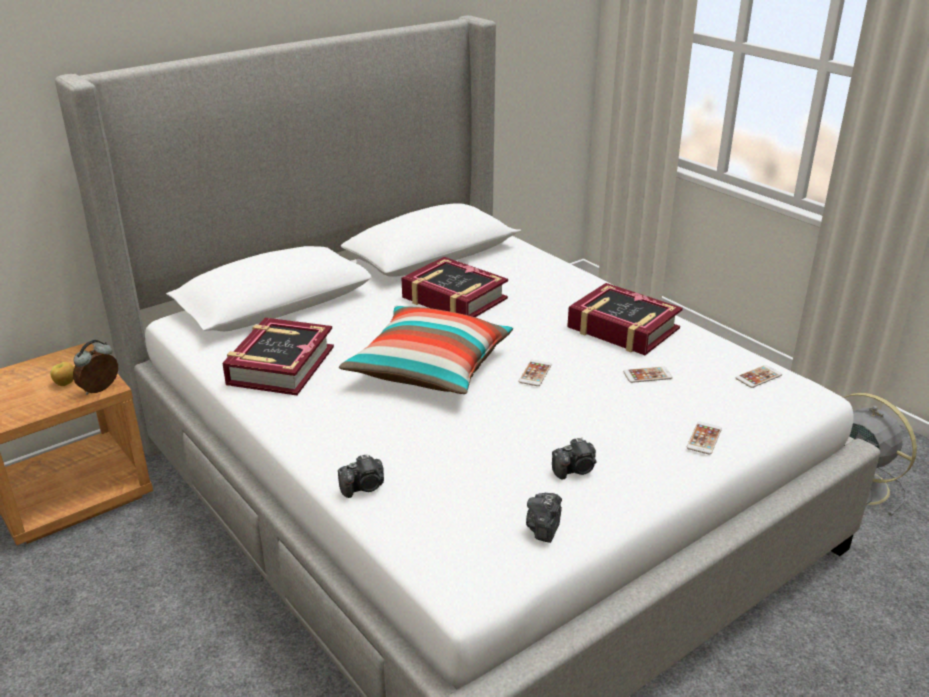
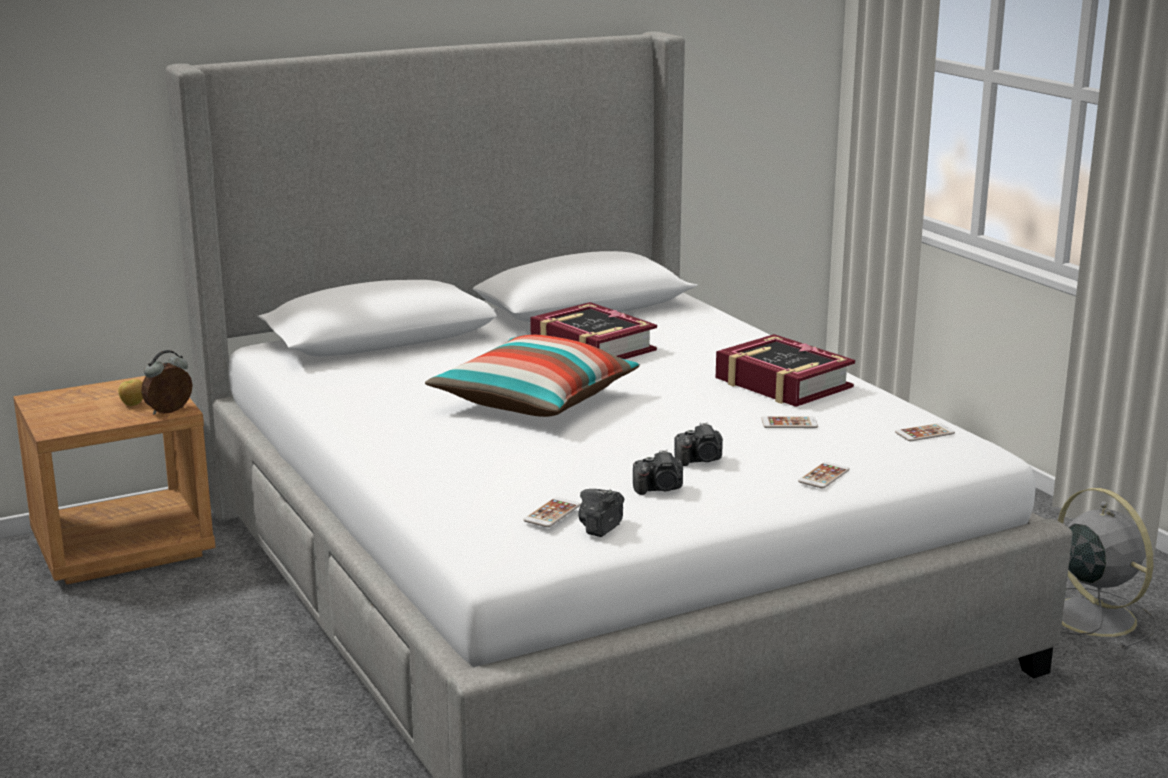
camera: 10 degrees right, 10 degrees down
(280, 365) = (367, 389): book -> none
(364, 487) = (420, 485): camera -> camera (700, 460)
(535, 373) = (655, 413): phone -> phone (552, 513)

